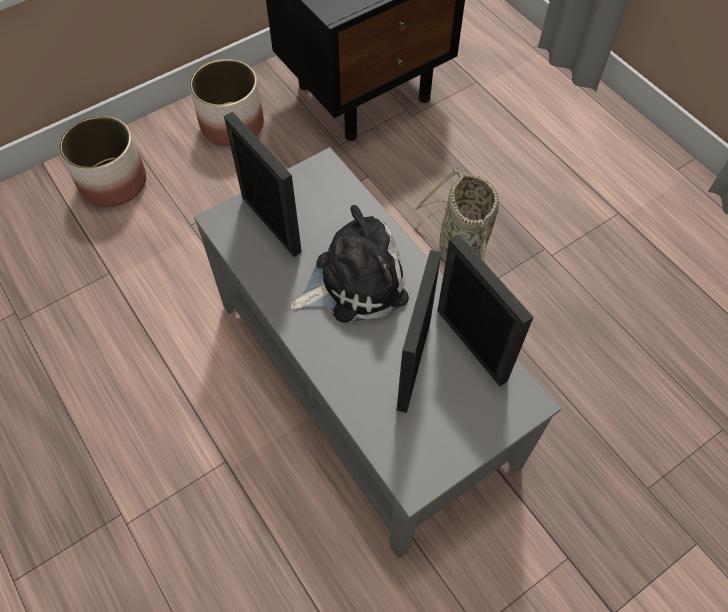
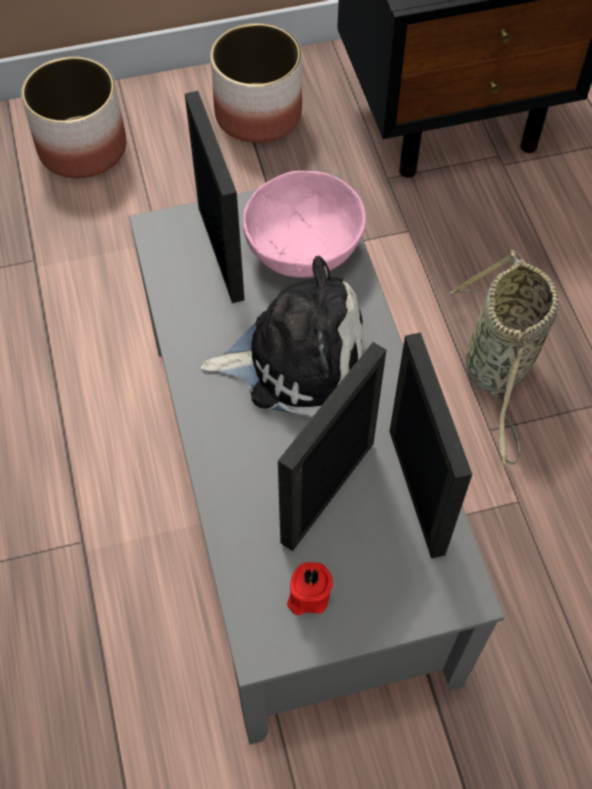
camera: 20 degrees right, 0 degrees up
(328, 204) = (305, 247): none -> pink bowl
(429, 439) = (308, 595): none -> red candle

